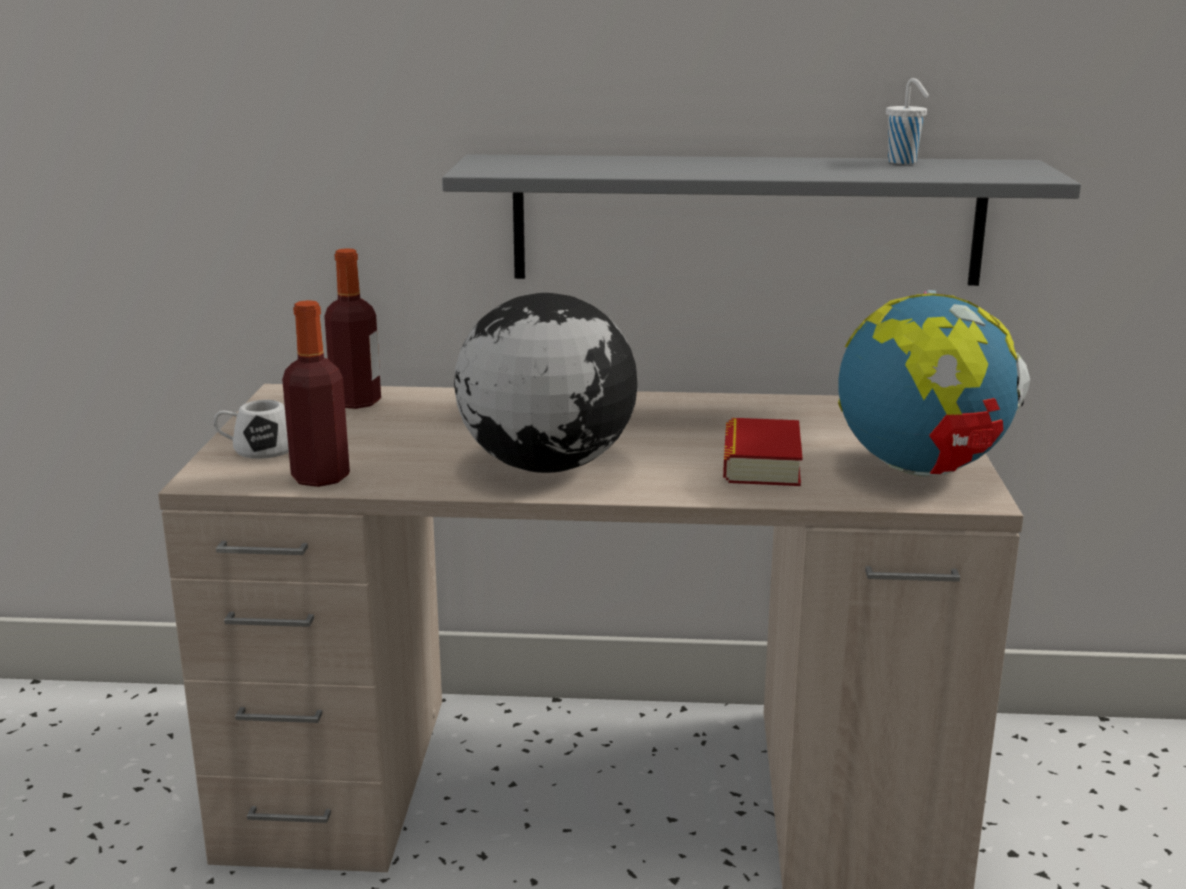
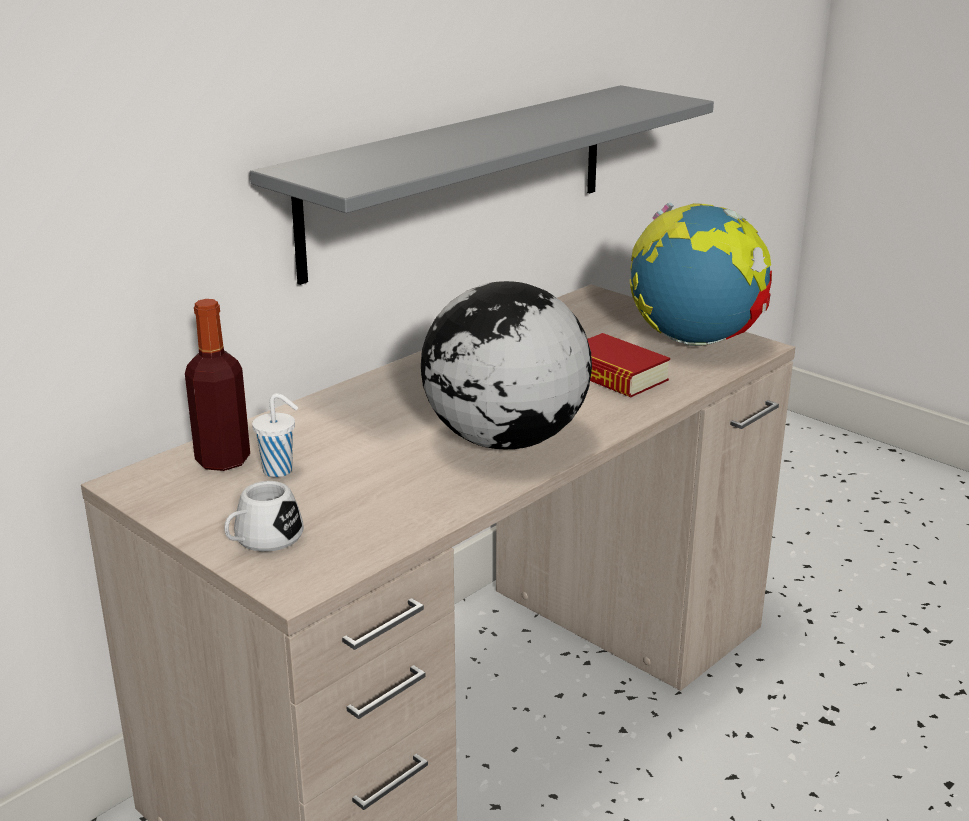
camera: 50 degrees left, 5 degrees up
(320, 477) = (381, 532): bottle -> none
(903, 162) = (571, 105): white cup -> white cup (279, 471)

